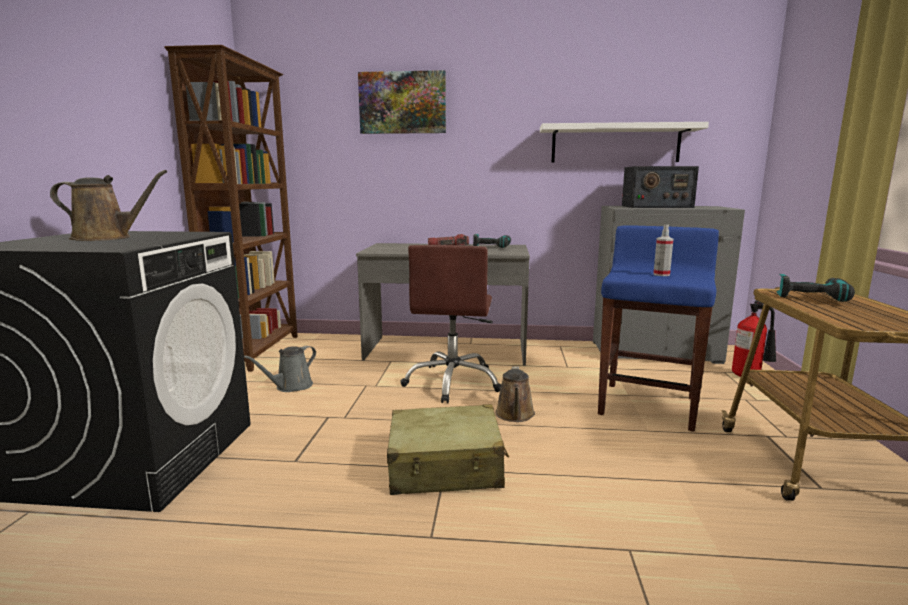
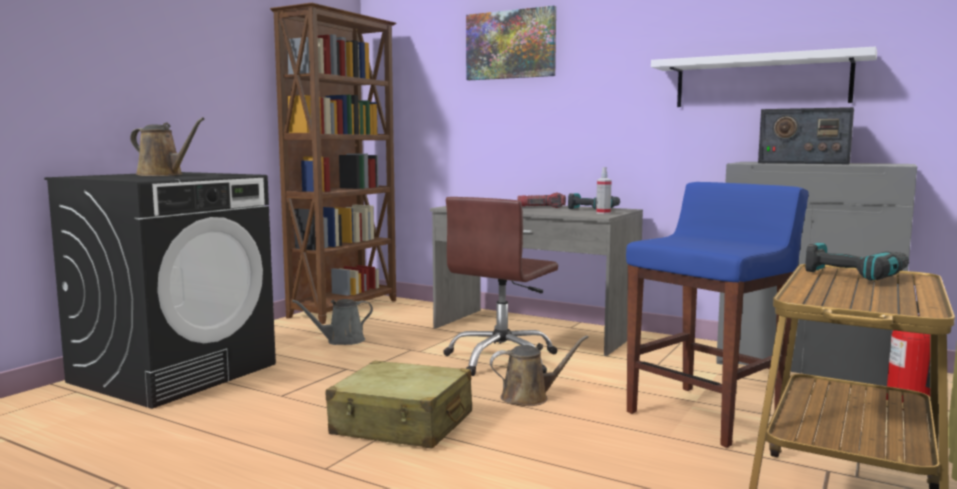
camera: 25 degrees right, 5 degrees down
(515, 415) = (529, 397): brown watering can -> brown watering can turned 135 degrees counterclockwise
(661, 274) = (710, 242): spray bottle -> spray bottle (603, 213)

